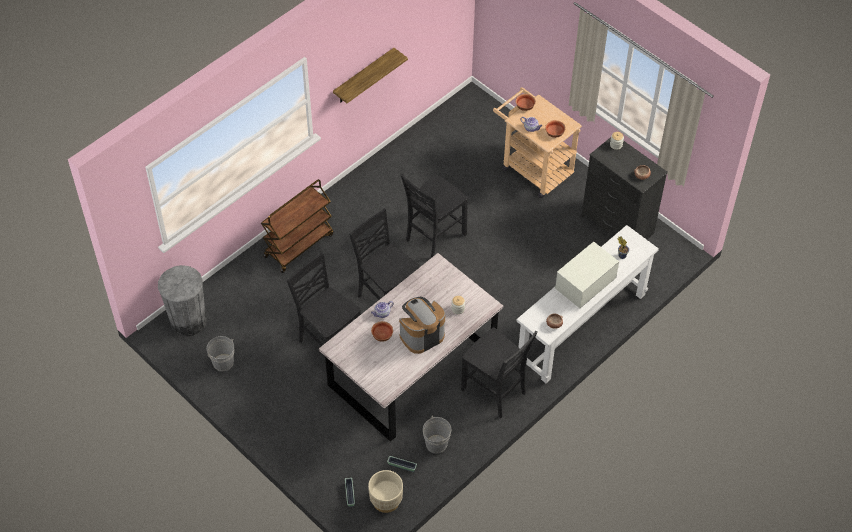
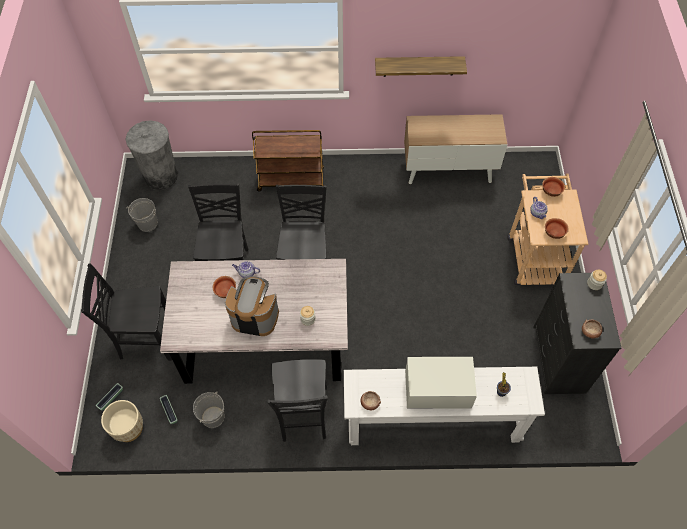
camera: 45 degrees right, 5 degrees up
(410, 150) = (449, 169): none -> cabinet
(434, 237) = (394, 249): black chair -> black chair (146, 340)

